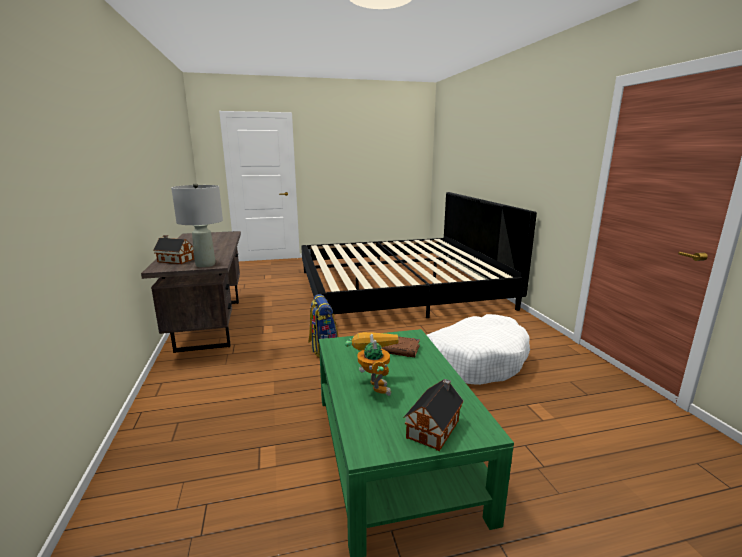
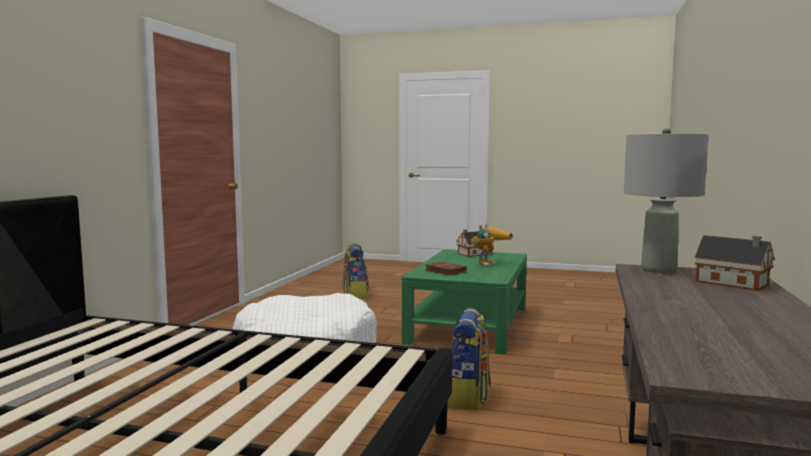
camera: 150 degrees left, 10 degrees down
(373, 385) = (488, 264): toy robot -> toy robot turned 150 degrees counterclockwise
(654, 497) = (355, 295): none -> backpack

